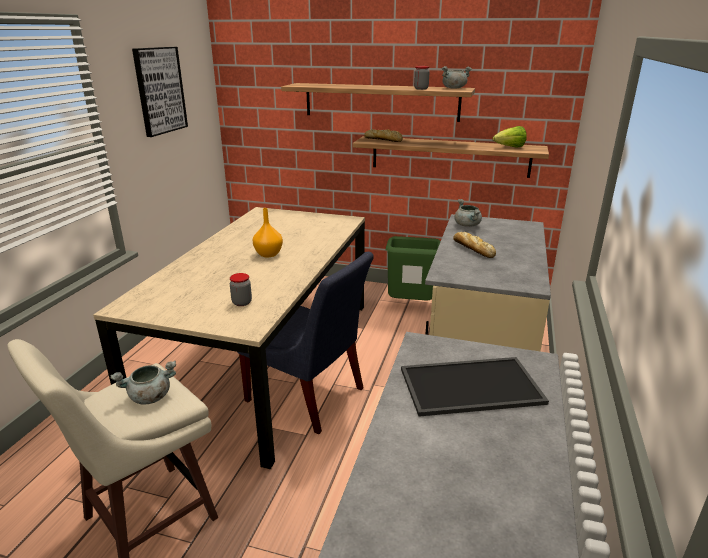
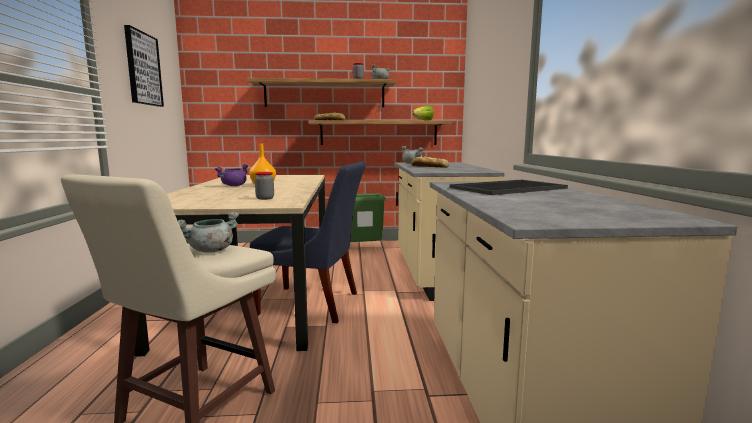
camera: 20 degrees left, 15 degrees down
(238, 251) = (234, 186): none -> purple cooking pot

